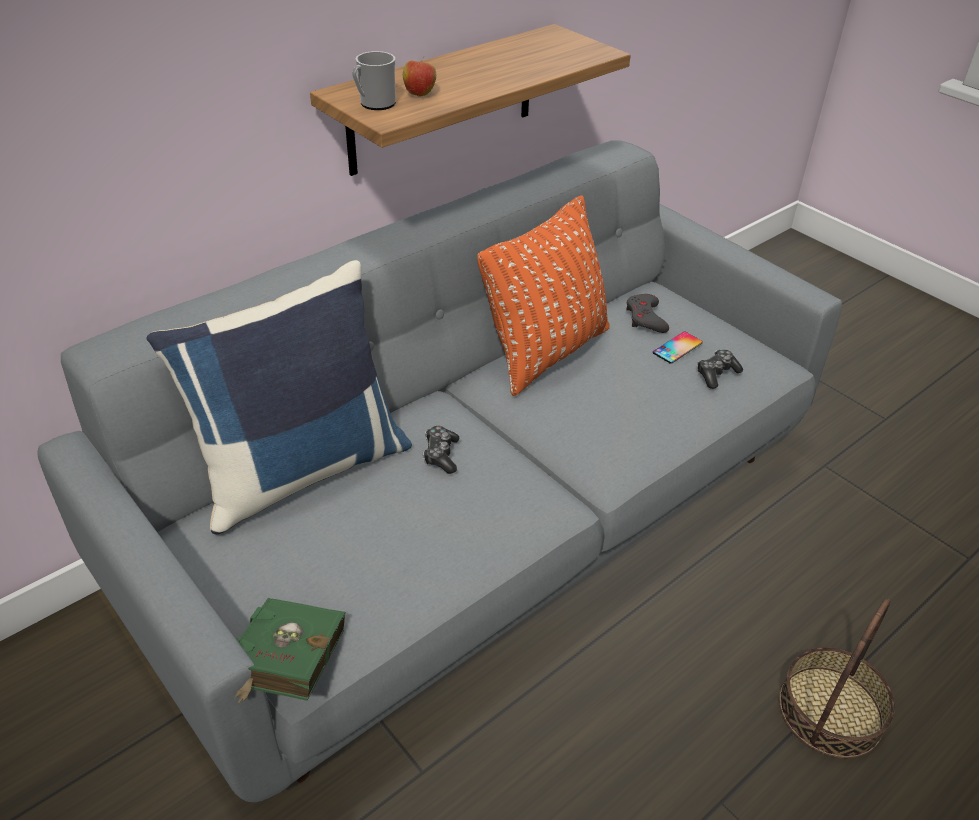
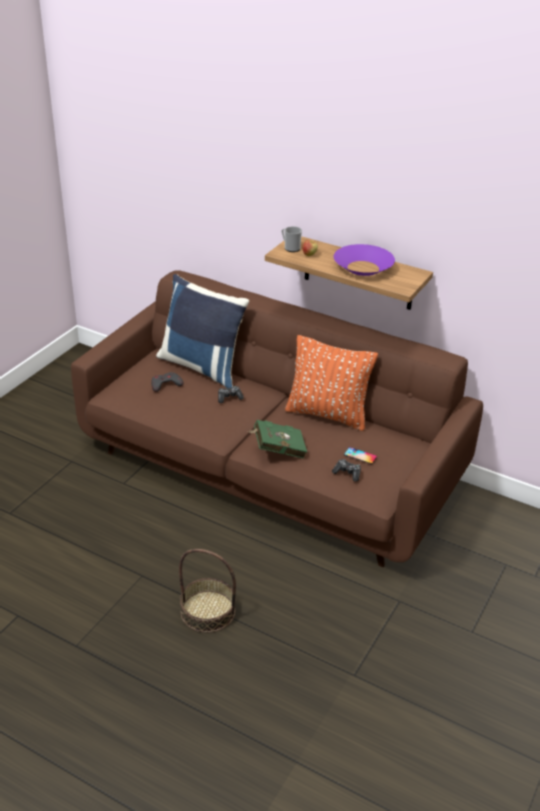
camera: 70 degrees right, 5 degrees down
(286, 671) = (103, 391): green book -> green book (277, 450)
(486, 521) = (269, 470): grey sofa -> brown sofa
(508, 64) = (363, 268): none -> purple bowl
(645, 318) = (381, 441): grey game controller -> grey game controller (166, 384)

